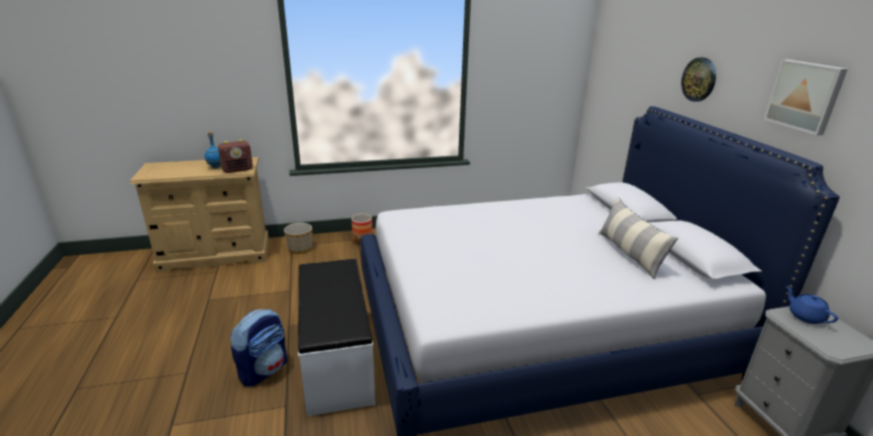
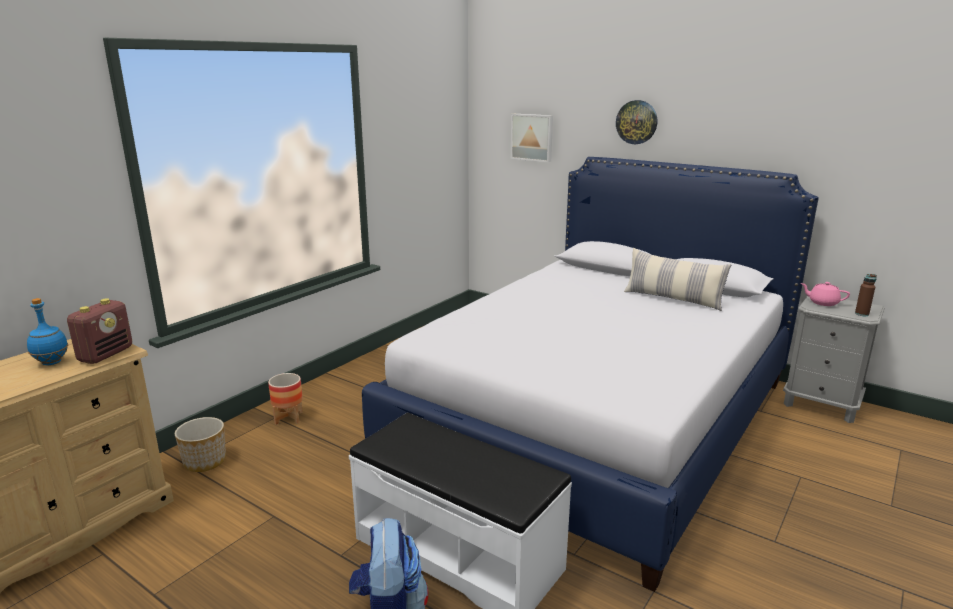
camera: 40 degrees left, 5 degrees down
(805, 96) = (758, 121): picture -> picture (532, 137)
(805, 316) = (822, 303): blue teapot -> pink teapot
(833, 345) = (861, 314): none -> brown bottle

